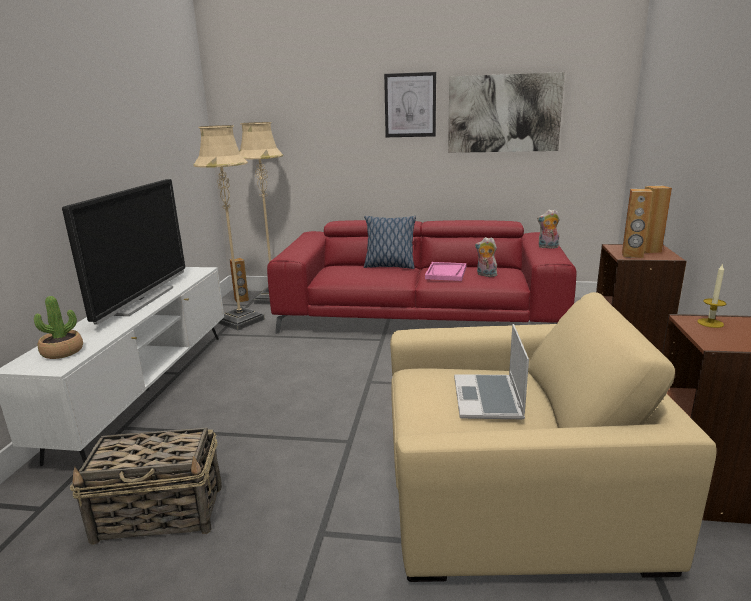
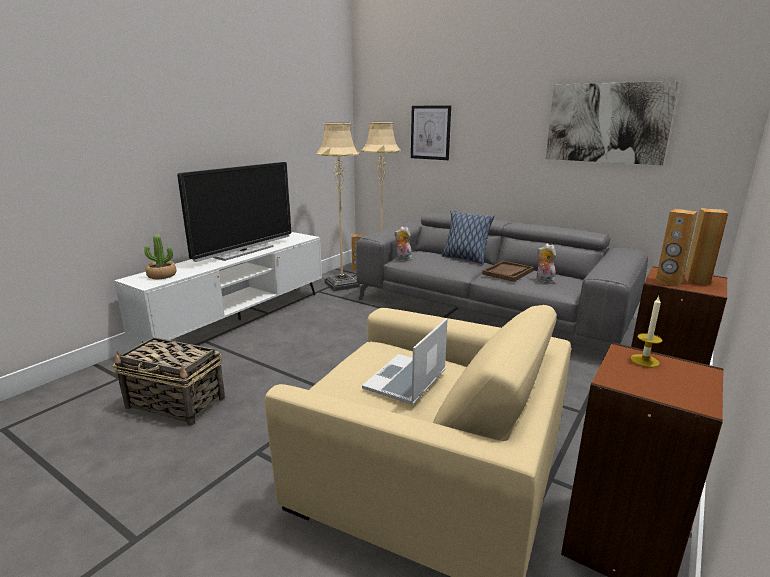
camera: 25 degrees right, 0 degrees up
(410, 105) = (515, 111): picture -> picture (430, 132)
(419, 314) = (489, 308): red sofa -> grey sofa
(446, 273) = (508, 272): pink tray -> brown tray
(547, 247) = (618, 264): plush toy -> plush toy (402, 259)

